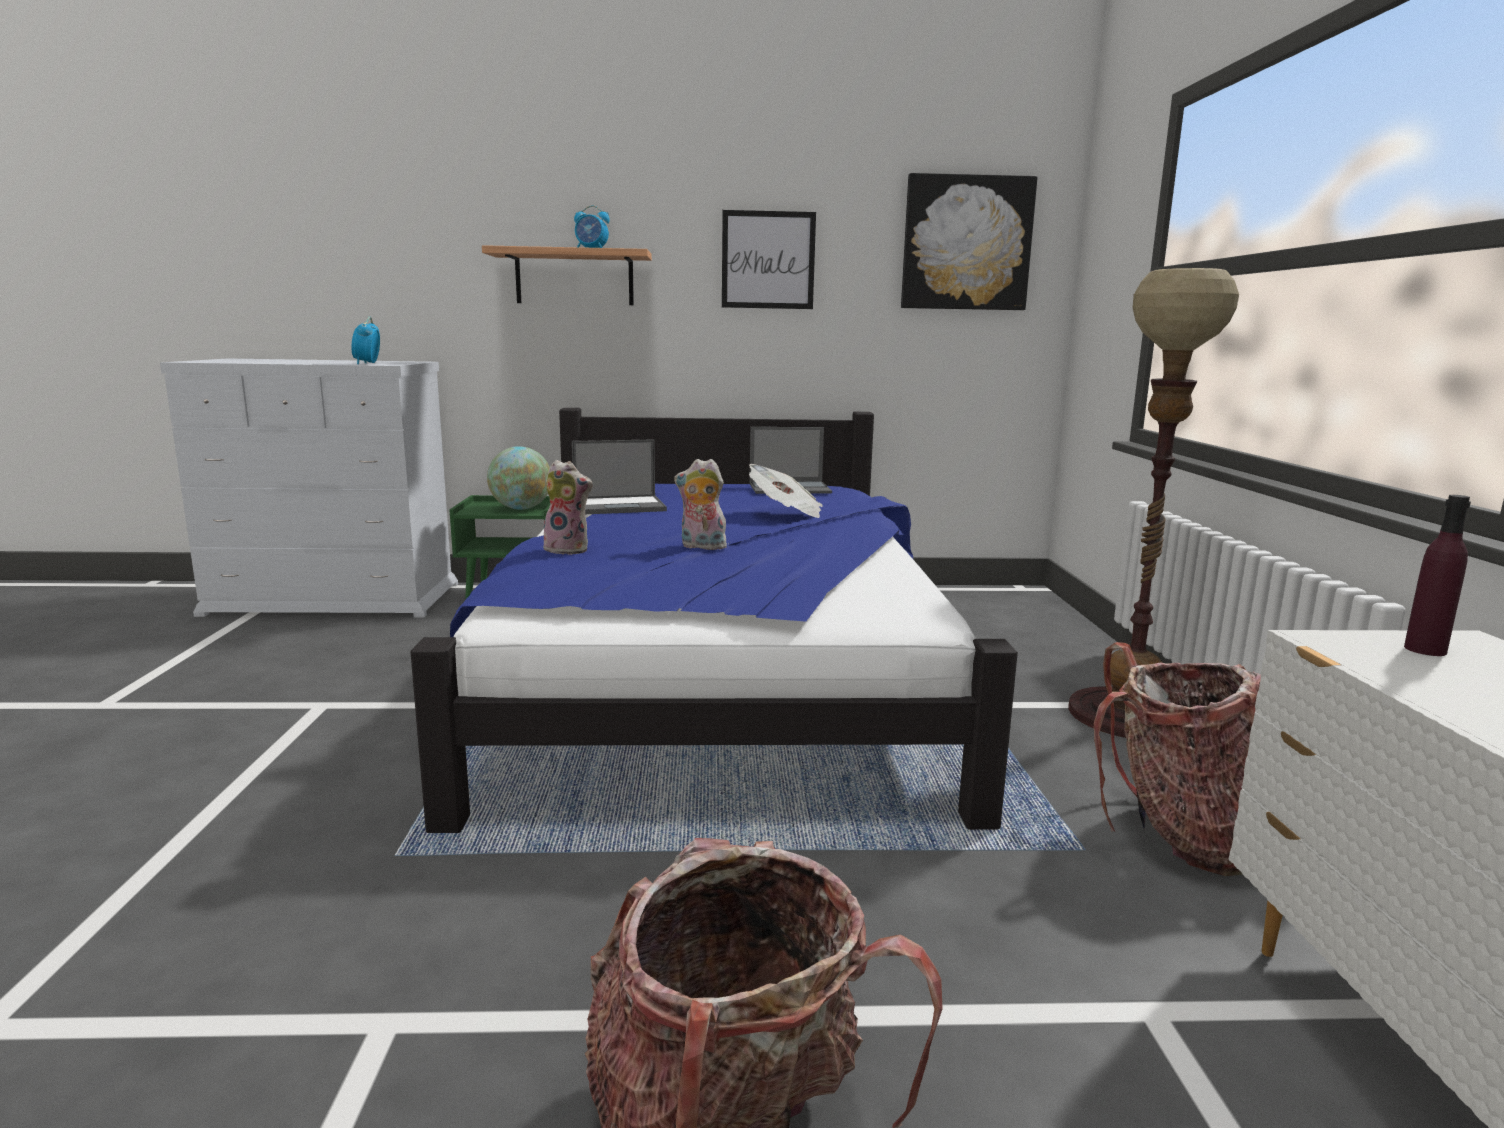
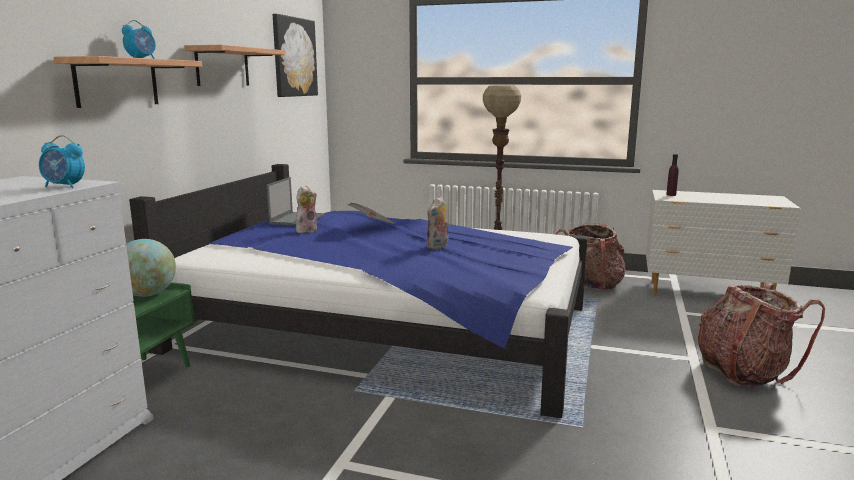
camera: 70 degrees left, 0 degrees up
(569, 549) = (418, 269): plush toy -> plush toy (306, 230)
(620, 506) = (296, 253): laptop -> none
(768, 260) = (222, 67): picture -> shelf

